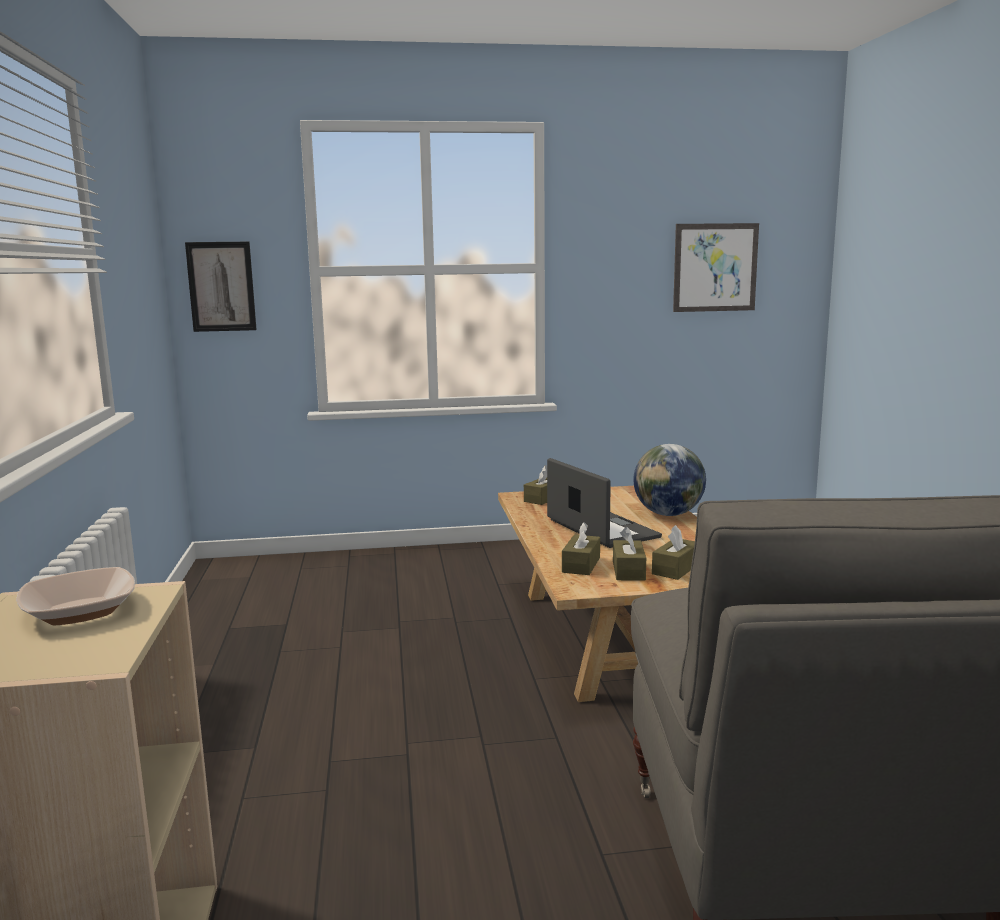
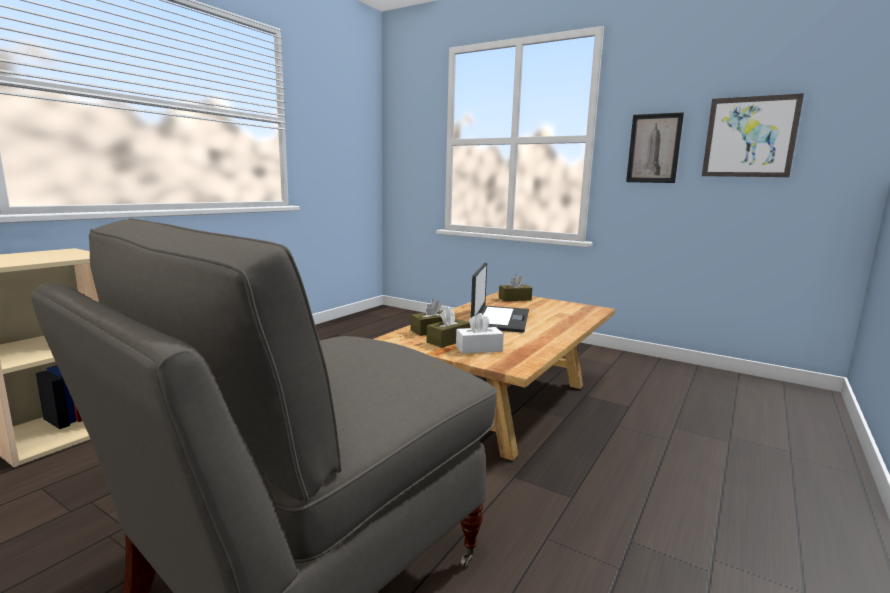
camera: 40 degrees right, 0 degrees up
(80, 611) = (57, 255): bowl -> none
(221, 286) = (404, 151): picture -> picture (654, 148)
(668, 514) = (570, 324): globe -> none
(676, 569) = (479, 348): brown tissue box -> white tissue box

